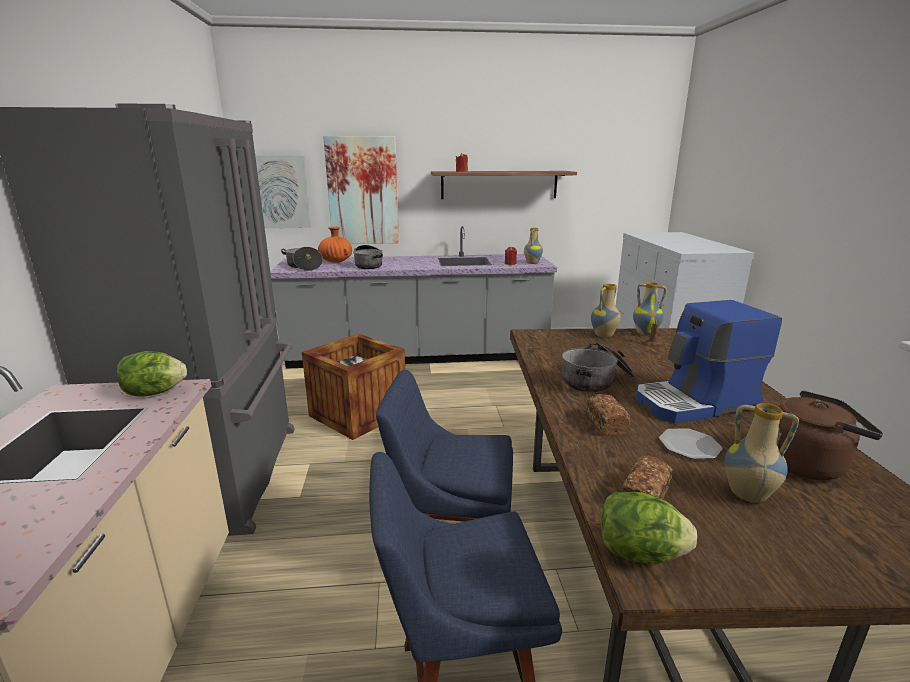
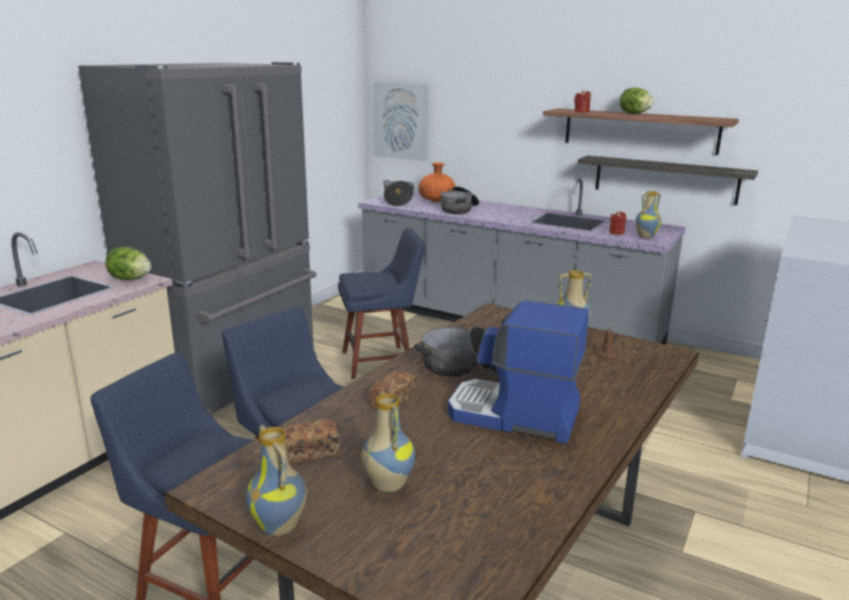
camera: 35 degrees right, 0 degrees up
(358, 414) = (381, 361): crate -> blue chair
(363, 191) = (481, 126): picture -> none
(520, 220) = (665, 179): none -> shelf
(639, 553) = (234, 475): lettuce -> lettuce (634, 114)
(645, 333) = (626, 343): vase -> vase (280, 526)
(689, 446) = (423, 440): plate -> none
(807, 464) = (497, 493): brown kettle -> none

